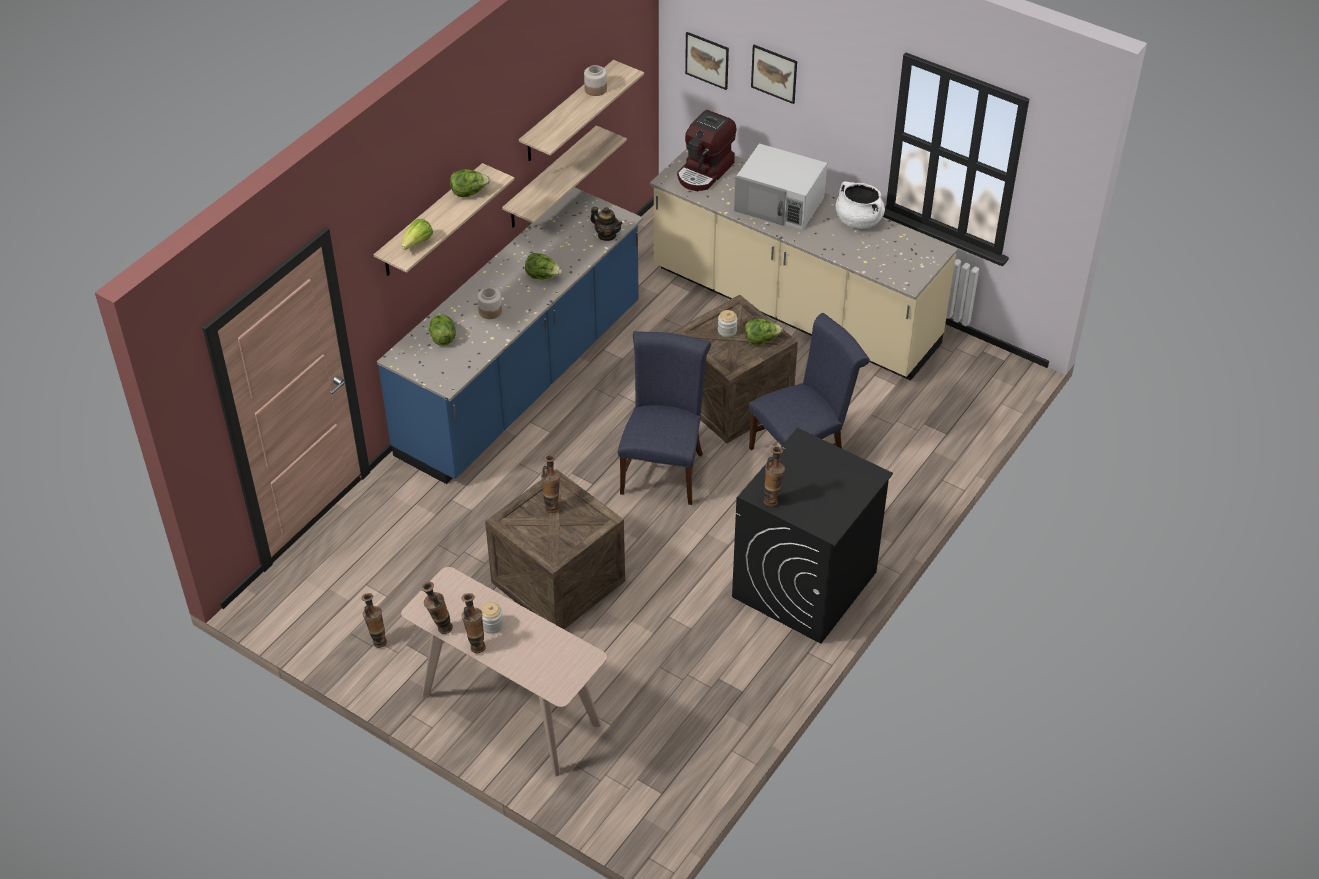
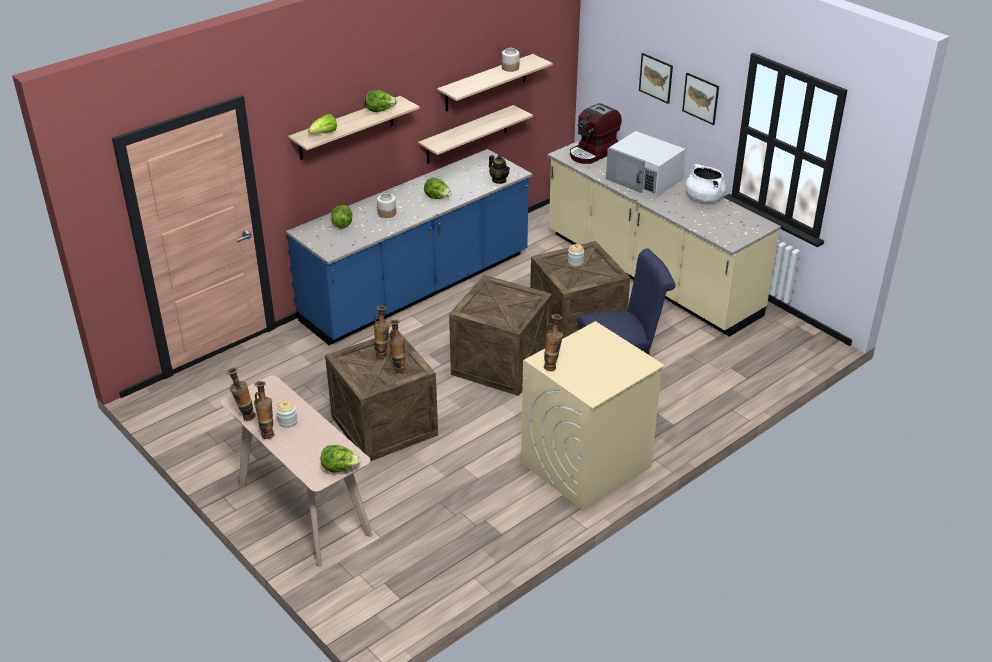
camera: 15 degrees right, 10 degrees down
(377, 640) = (224, 440): vase -> vase (398, 368)
(663, 469) = (502, 363): blue chair -> crate
(707, 60) = (610, 69): picture -> picture (701, 98)
(761, 340) = (600, 272): lettuce -> lettuce (340, 468)
(804, 585) = (585, 465): black washing machine -> beige washing machine

